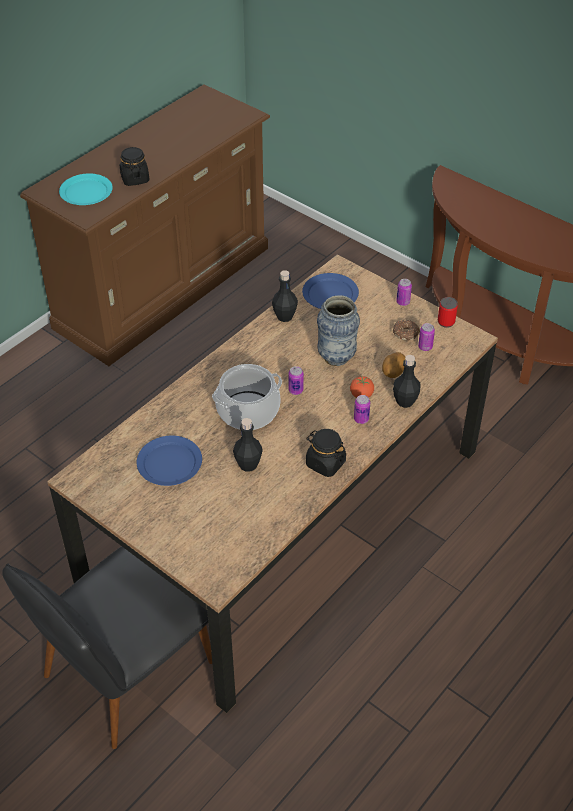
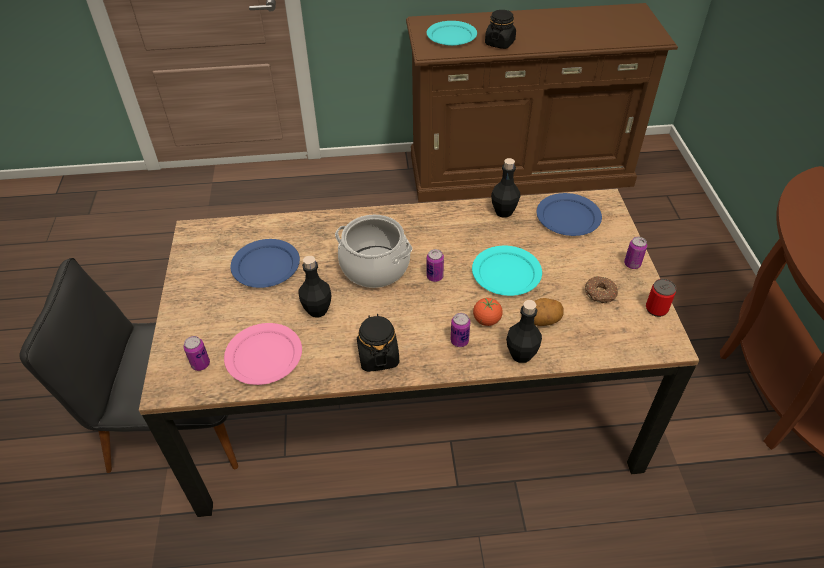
camera: 45 degrees right, 0 degrees up
(253, 517) = (263, 356): none -> pink plate
(336, 357) = (506, 272): vase -> turquoise plate
(425, 347) = (605, 318): can -> can (200, 364)

